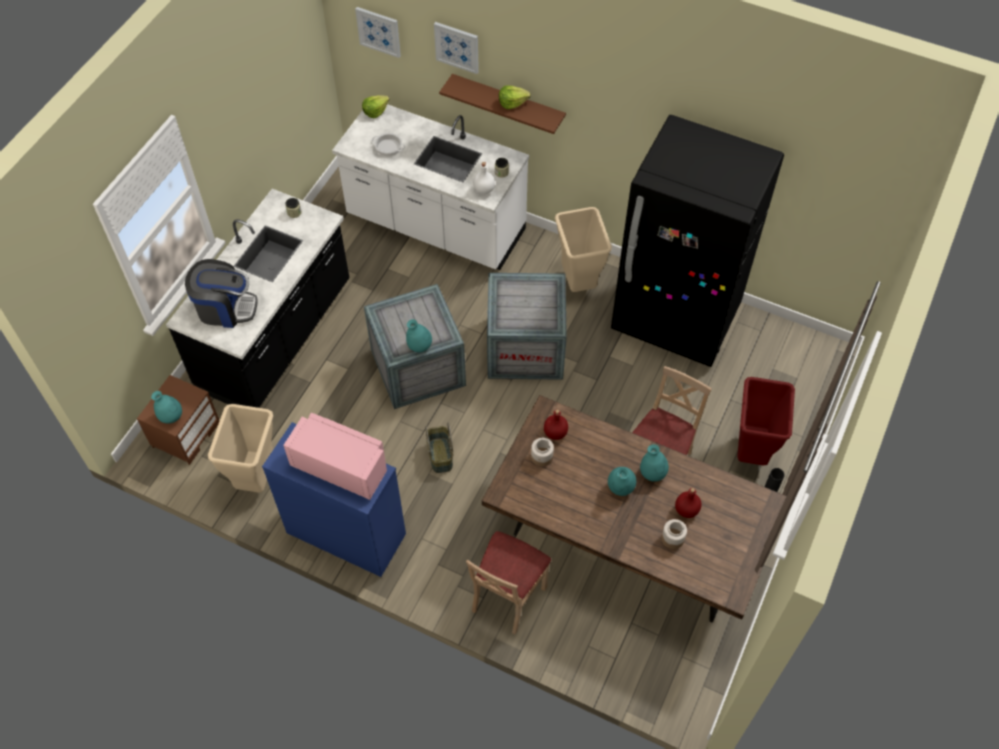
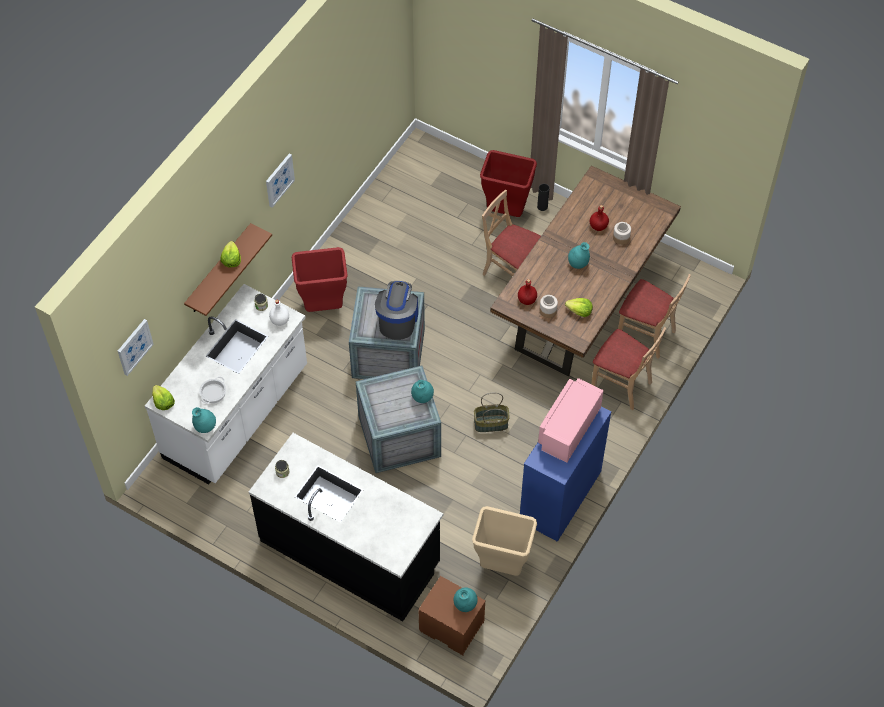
camera: 85 degrees left, 0 degrees up
(225, 308) = (388, 527): coffee machine -> coffee machine (397, 320)
(457, 47) = (183, 278): picture -> picture (279, 180)
(545, 493) = (579, 311): none -> lettuce
(577, 282) = (323, 308): beige trash can -> red trash can
(588, 625) = (646, 335): none -> beige chair
(652, 474) = (567, 242): turquoise vase -> turquoise vase (205, 427)
(675, 318) = (372, 242): black fridge -> none

